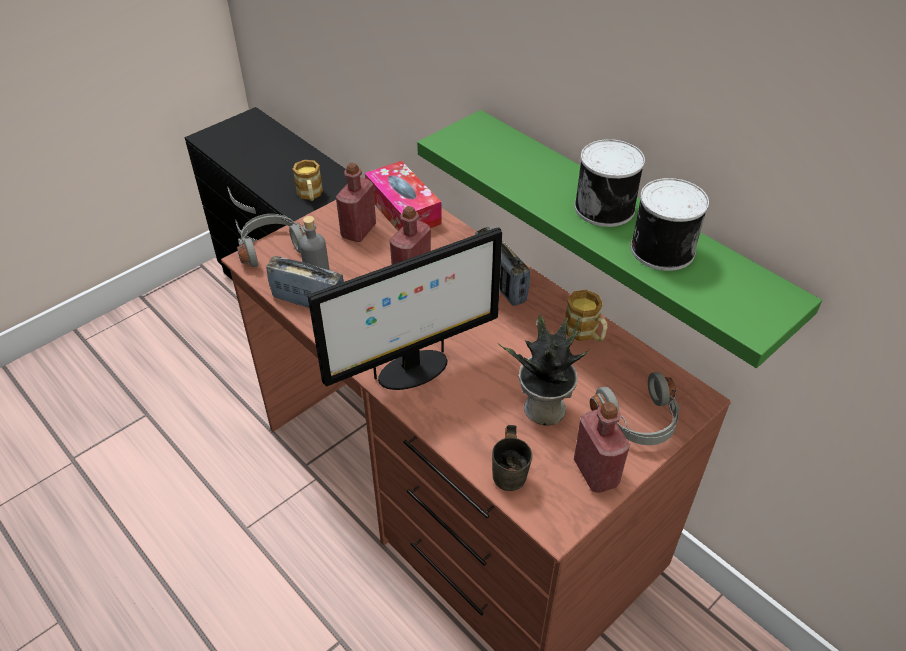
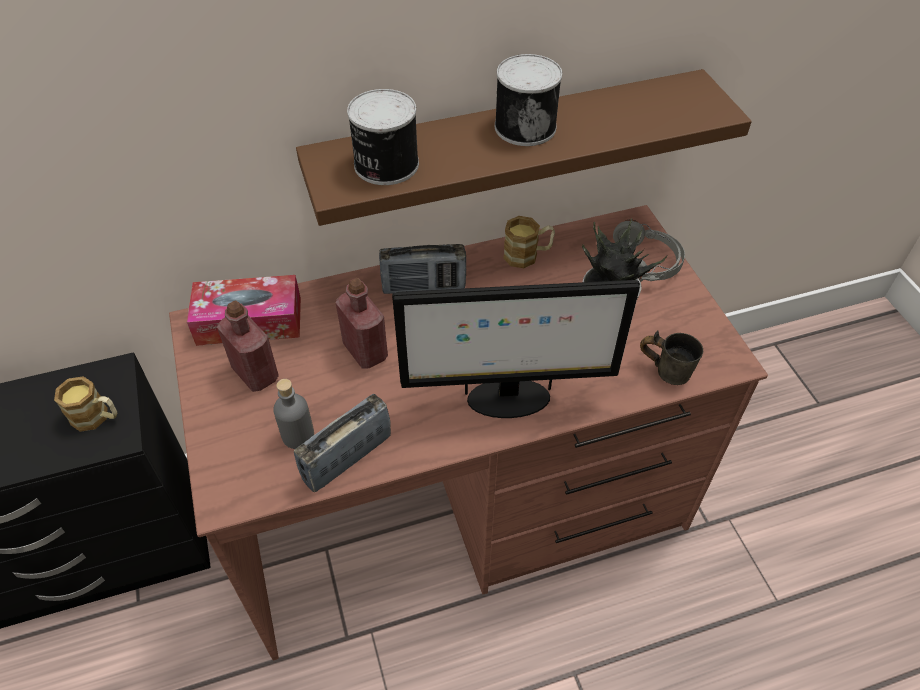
camera: 65 degrees left, 5 degrees up
(272, 246) = (218, 469): grey headphones -> none
(412, 371) = (507, 399): monitor -> monitor turned 90 degrees clockwise
(596, 472) = (688, 314): red bottle -> none
(622, 229) = (508, 145): green shelf -> brown shelf
(660, 249) = (601, 118): can -> can (384, 165)

